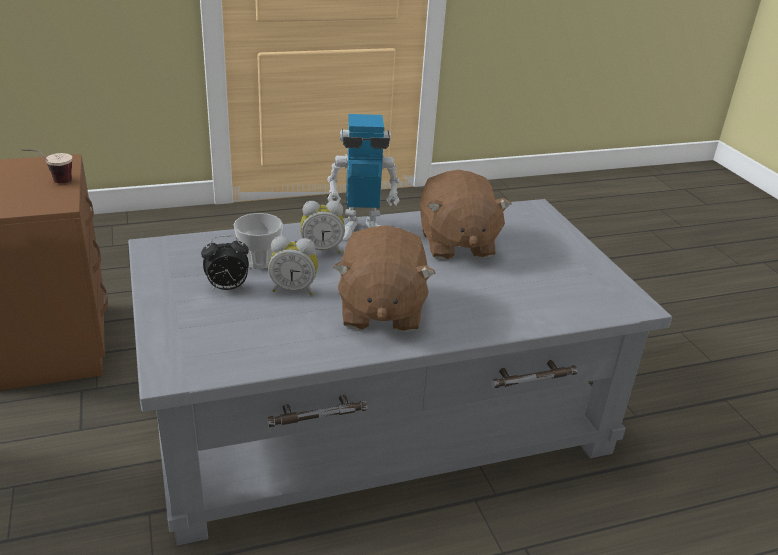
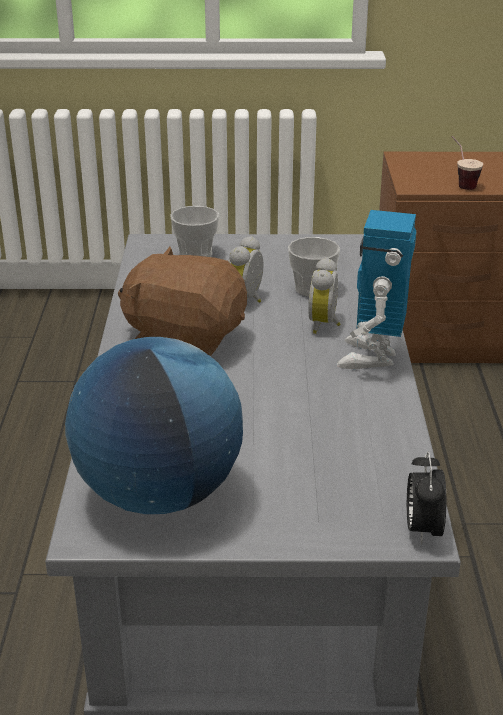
camera: 110 degrees right, 0 degrees up
(198, 334) = (196, 254): none -> cup
(227, 288) = (265, 270): alarm clock -> alarm clock (422, 529)
(456, 244) = (312, 419): brown plush toy -> none
(578, 287) = (159, 494): none -> globe

